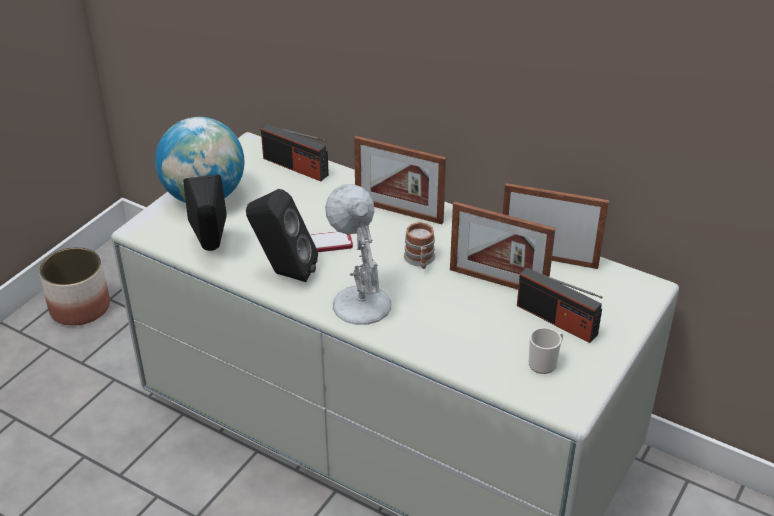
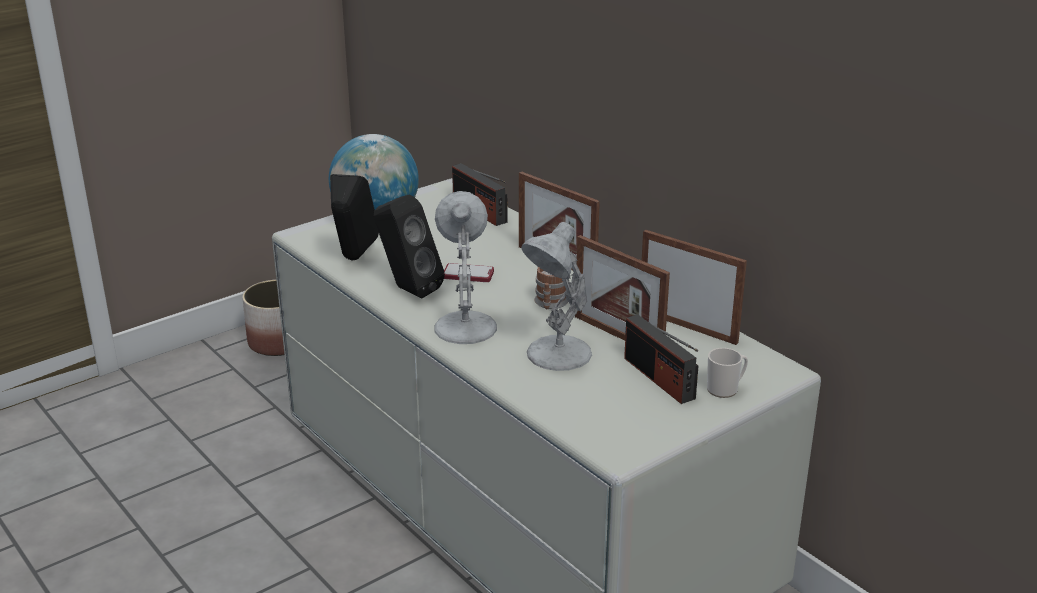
camera: 20 degrees right, 10 degrees down
(458, 315) = (557, 355): none -> white table lamp
(545, 362) = (620, 410): mug -> mug (725, 389)

